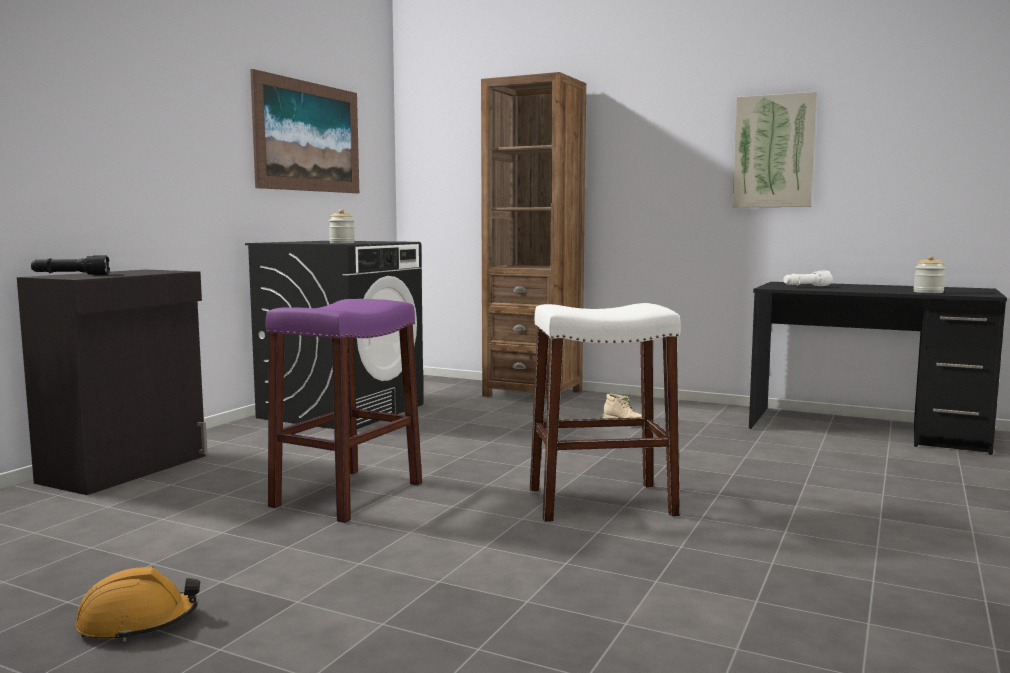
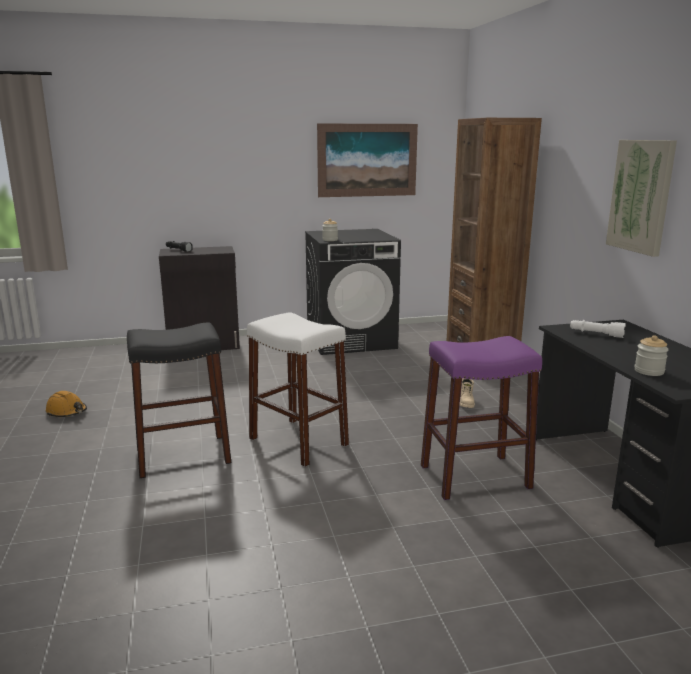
camera: 50 degrees right, 10 degrees up
(348, 494) = (229, 390): purple stool -> purple stool (475, 476)
(529, 570) = (183, 455): none -> black stool

